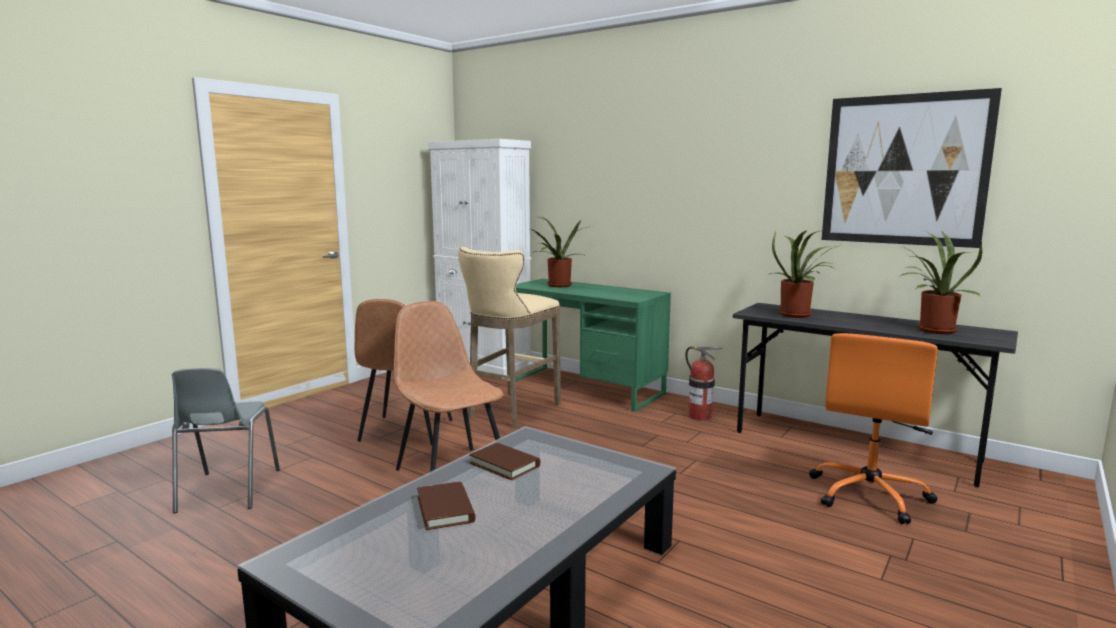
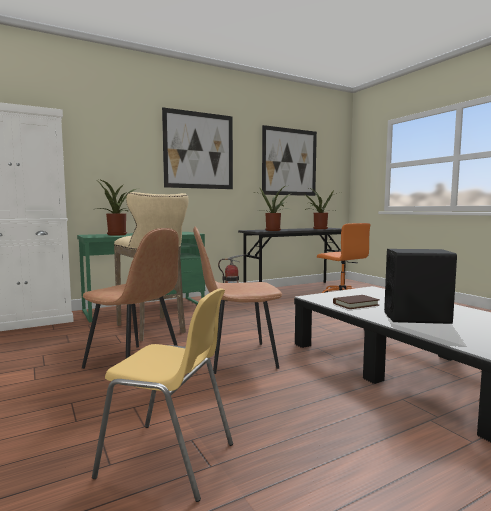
camera: 65 degrees left, 5 degrees down
(227, 491) = (169, 460): grey chair -> yellow chair
(445, 509) = (416, 318): brown book -> black speaker
(699, 163) = (199, 150): none -> picture

